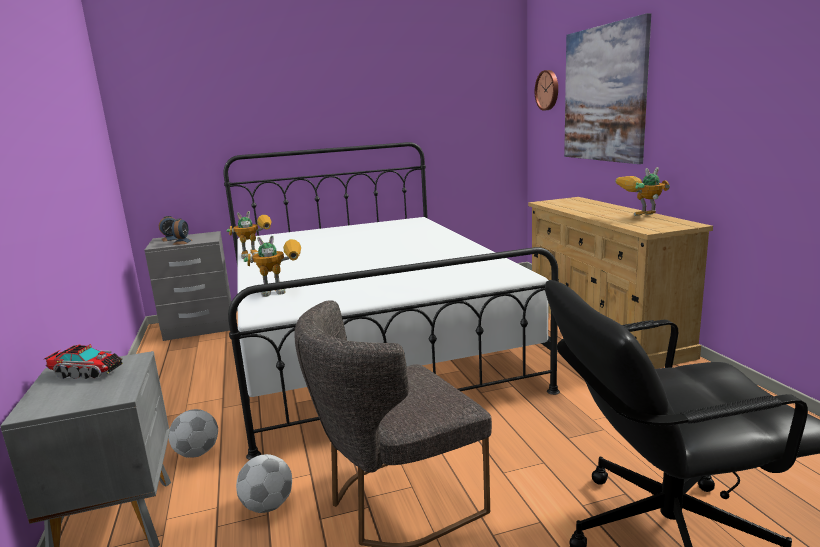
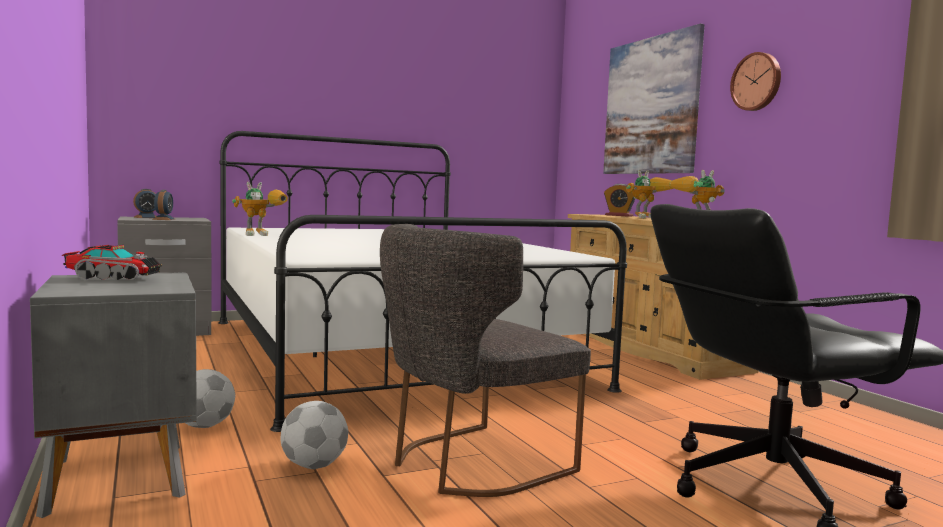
camera: 10 degrees left, 10 degrees down
(282, 290) = (318, 250): toy robot -> toy robot (648, 218)
(548, 90) = (586, 106): wall clock -> wall clock (757, 82)
(575, 202) = (619, 215): none -> alarm clock

